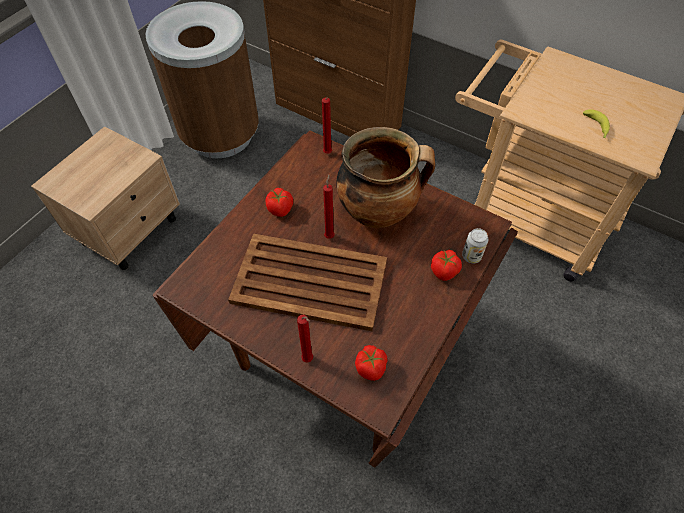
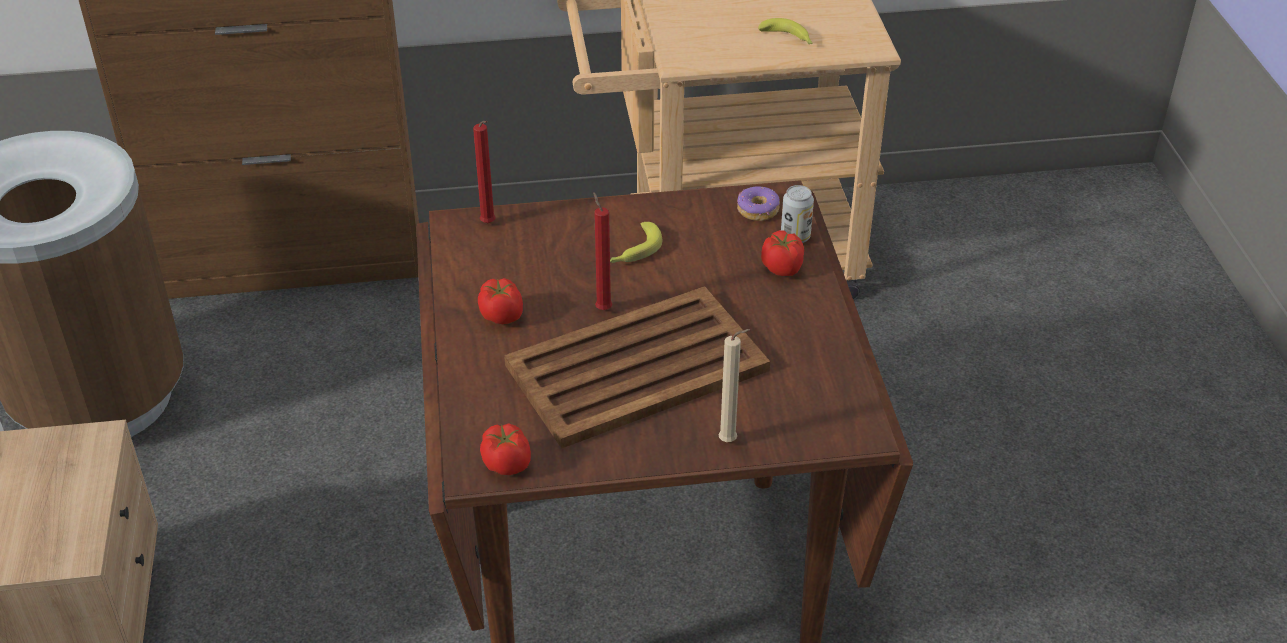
camera: 40 degrees left, 15 degrees down
(308, 360) = (730, 441): red candle -> beige candle
(371, 368) = (809, 404): tomato -> tomato (507, 464)
(379, 212) = (634, 251): cooking pot -> banana
(468, 227) = (758, 210): none -> donut

